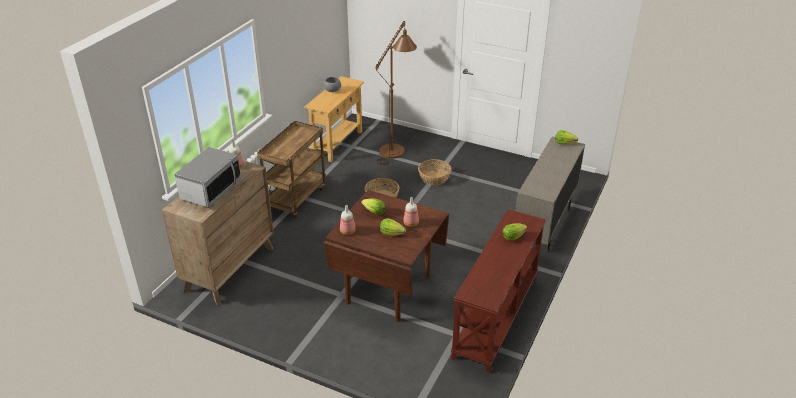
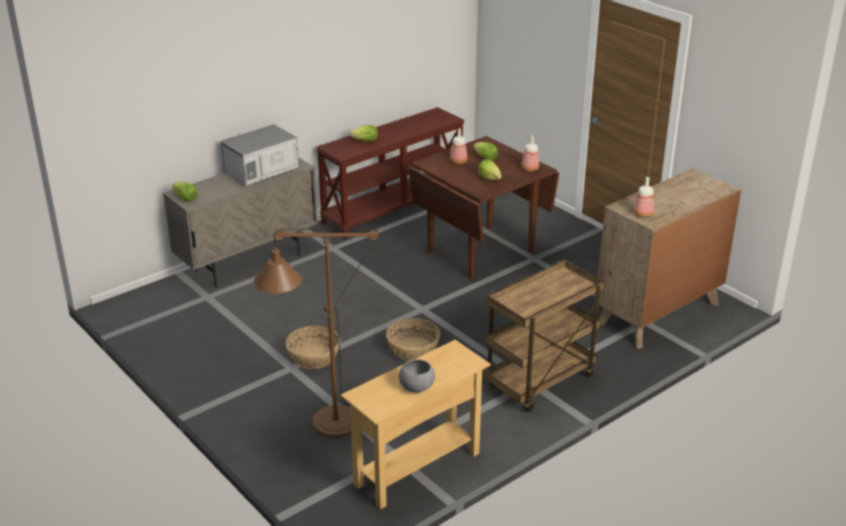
camera: 155 degrees left, 5 degrees down
(211, 190) = (680, 195): microwave -> microwave (261, 172)

